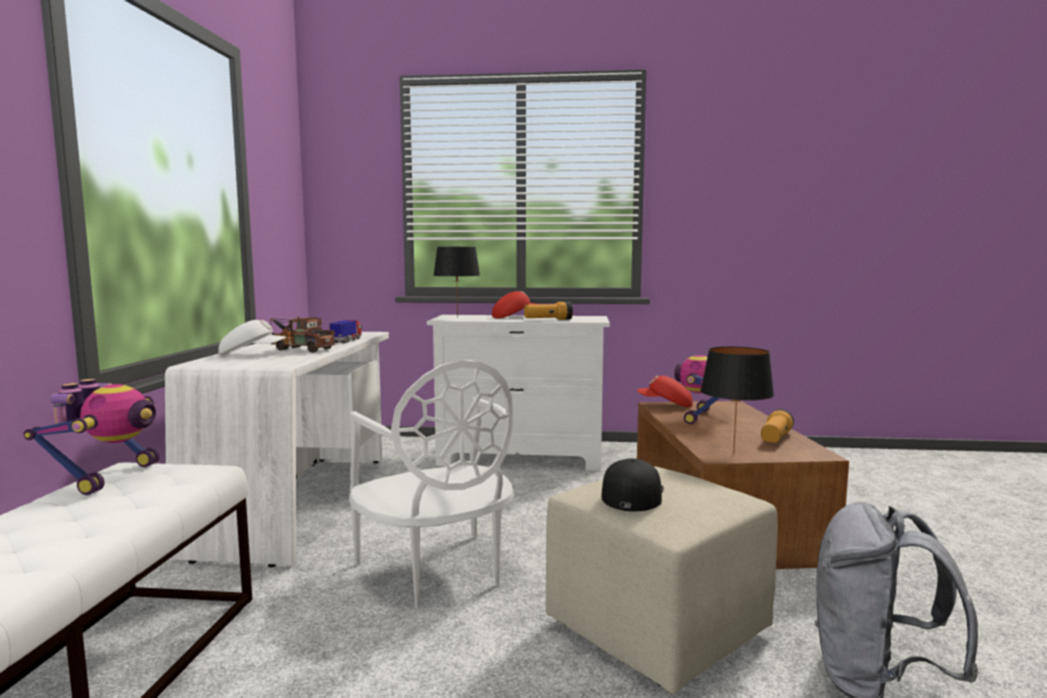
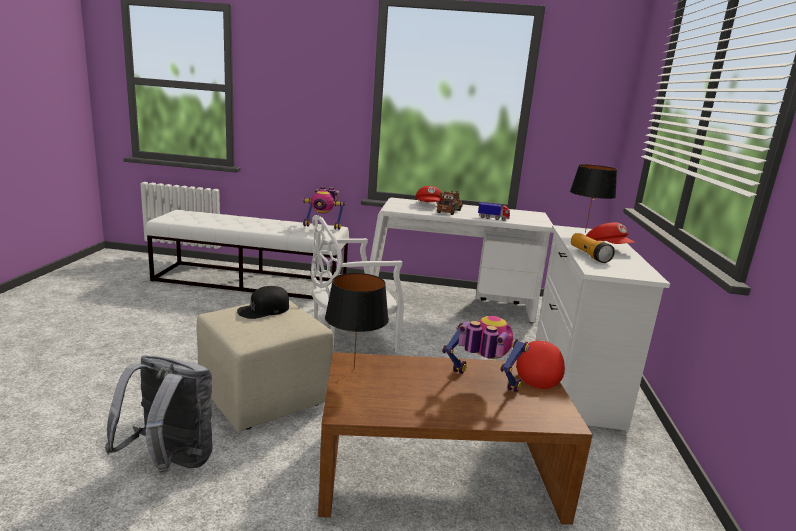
camera: 90 degrees right, 10 degrees up
(252, 354) = (429, 205): white cap -> red cap
(633, 494) = (264, 309): black cap -> black cap turned 120 degrees clockwise
(775, 438) = (401, 404): flashlight -> none

